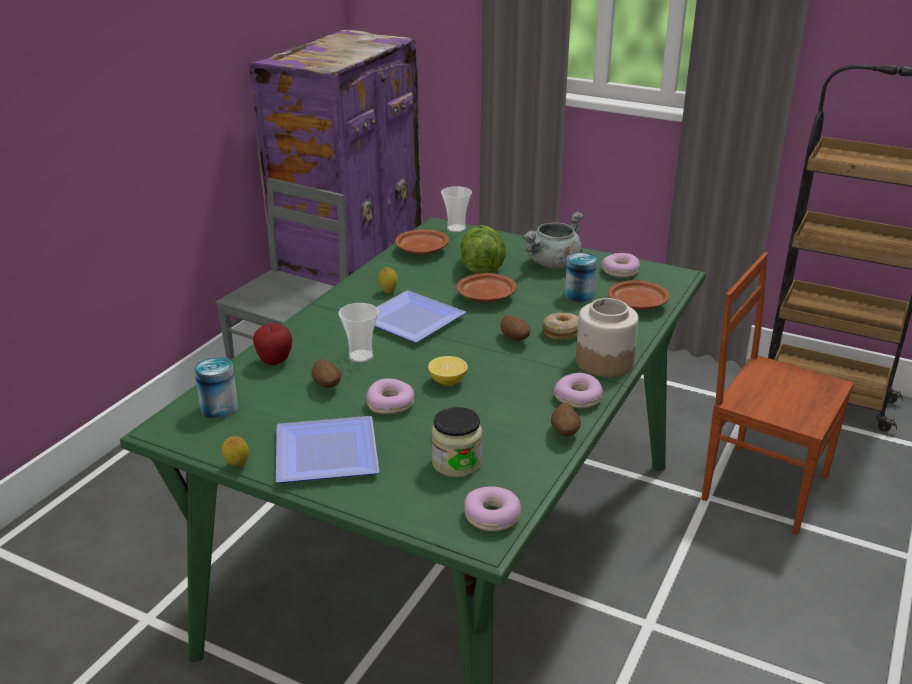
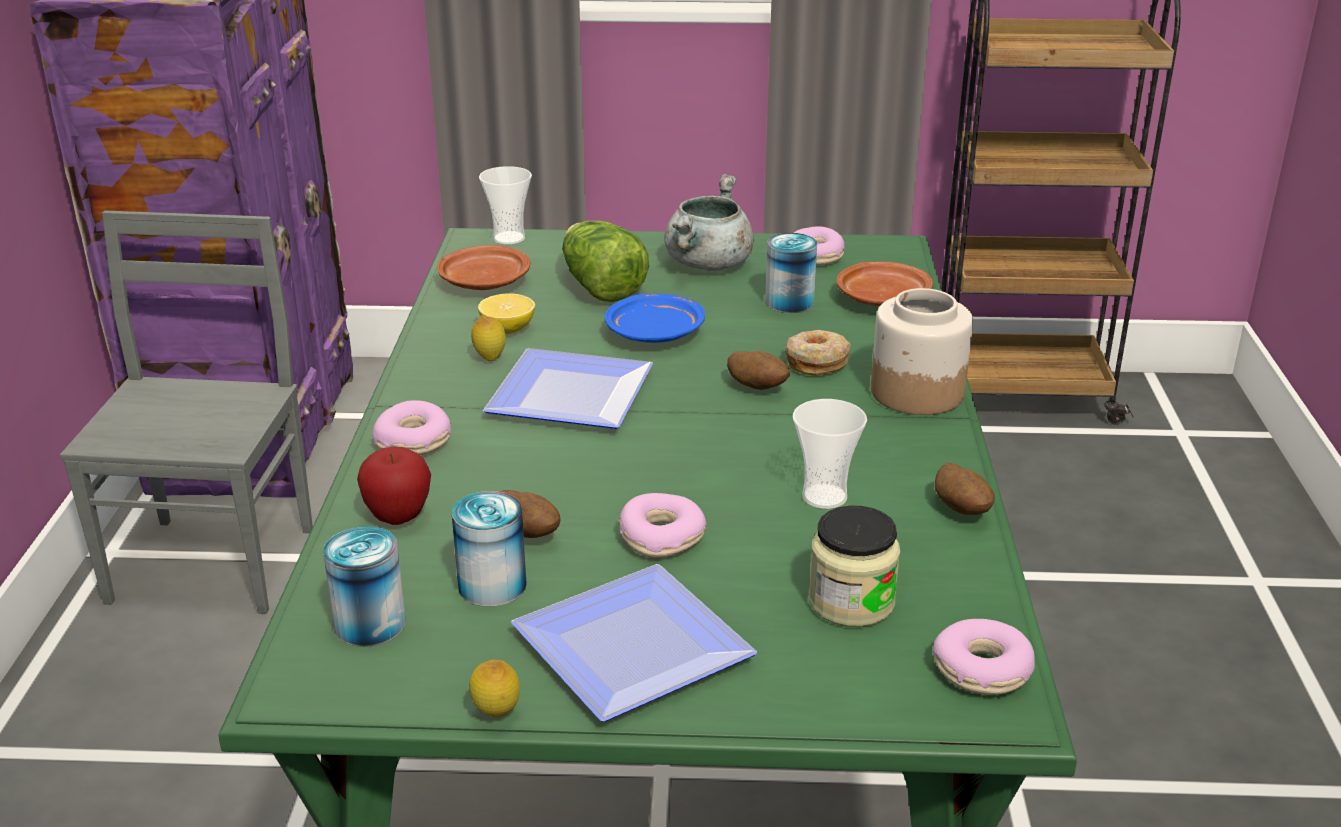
camera: 25 degrees left, 0 degrees up
(288, 405) = (492, 585): none -> can
(361, 356) = (540, 472): cup -> cup (824, 497)
(447, 382) = (718, 478): lemon -> lemon (507, 329)
(487, 297) = (655, 334): brown plate -> blue plate
(578, 398) = (932, 454): donut -> donut (414, 441)
(763, 486) = (1025, 537): brown chair -> none

